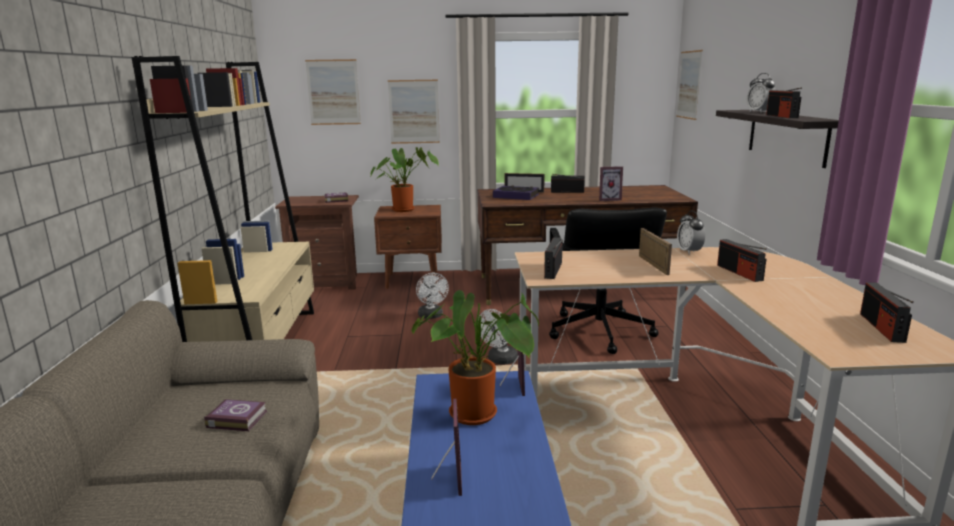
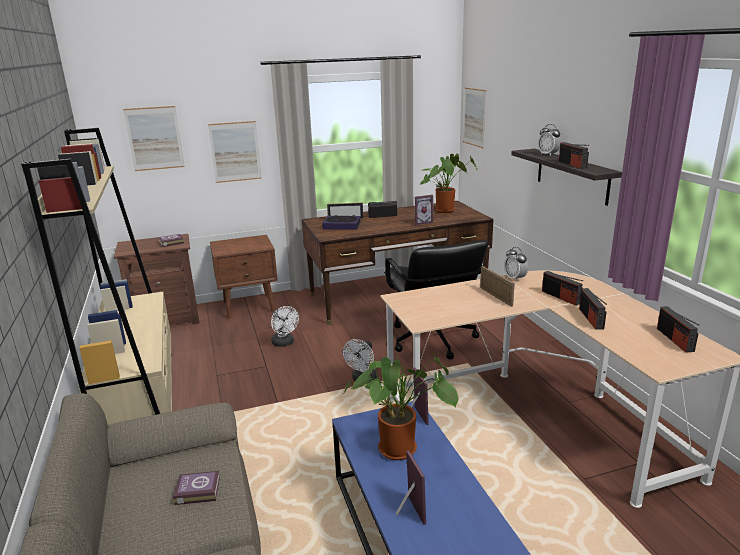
camera: 15 degrees left, 5 degrees up
(405, 209) = (237, 244): potted plant -> potted plant (445, 210)
(553, 270) = (423, 312): radio -> radio (591, 318)

